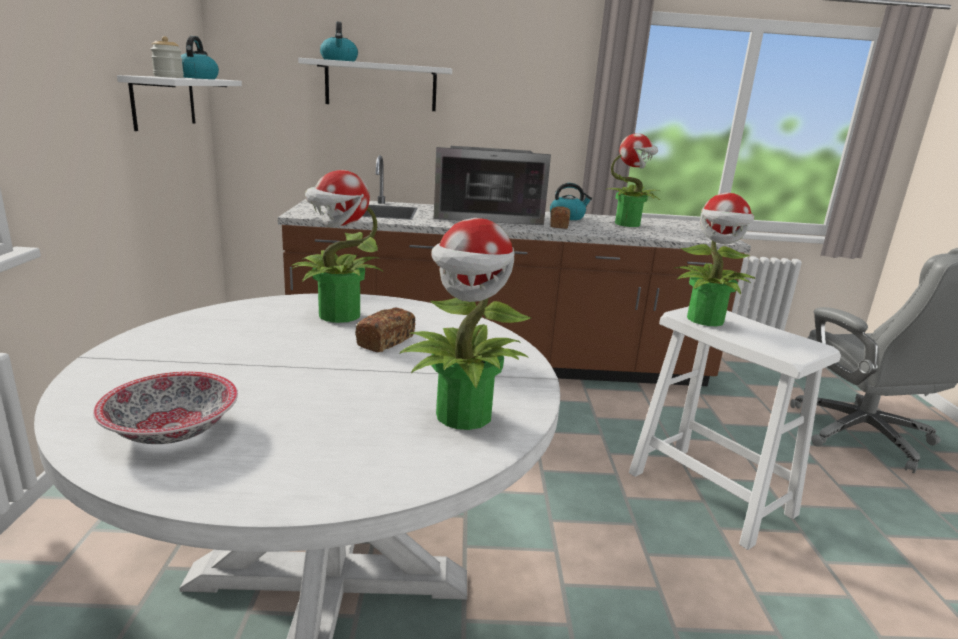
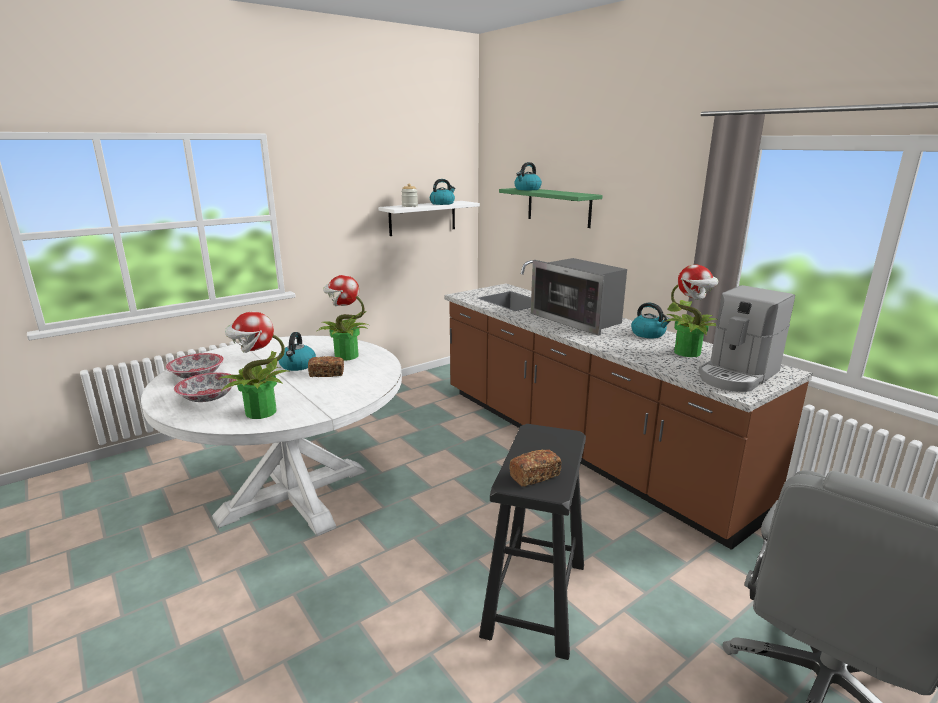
camera: 55 degrees right, 0 degrees up
(311, 348) = (298, 365): none -> kettle
(320, 442) = (209, 397): none -> bowl
(381, 86) = (558, 207): white shelf -> green shelf
(559, 225) = (612, 338): bread -> bread (534, 476)
(692, 231) = (737, 375): none -> coffee machine
(706, 320) = (535, 440): potted plant -> none
(711, 494) = (535, 599): white stool -> black stool

